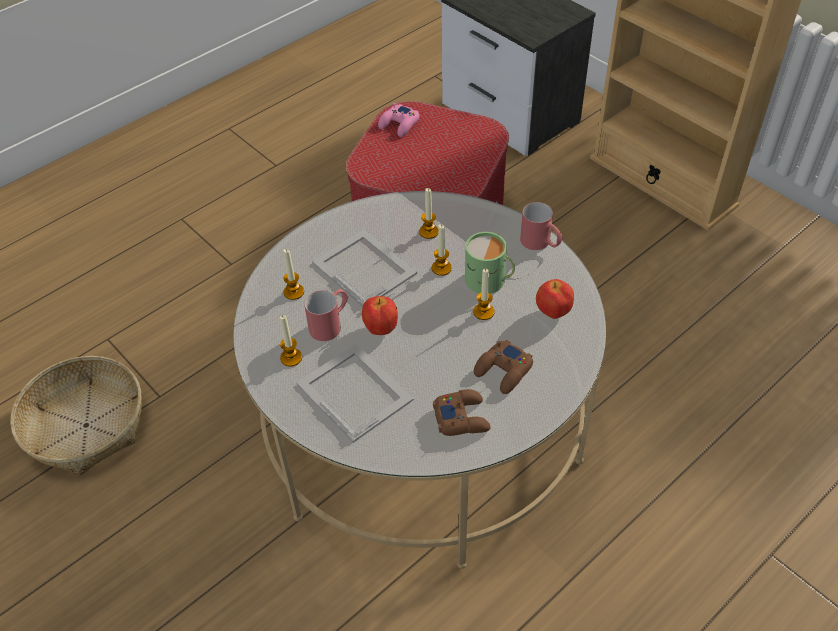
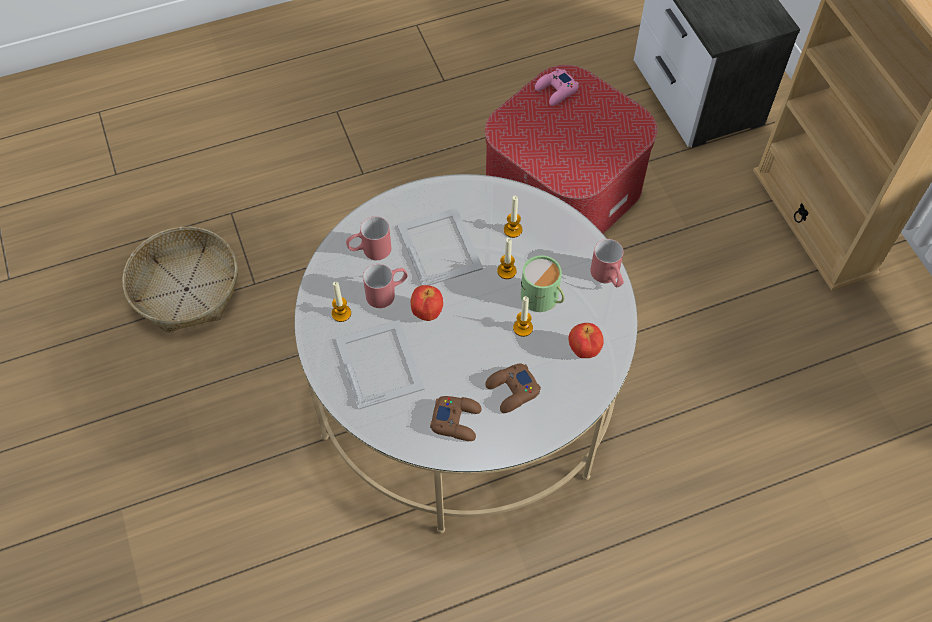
camera: 20 degrees right, 10 degrees up
(294, 292) = (369, 250): candle -> red mug

